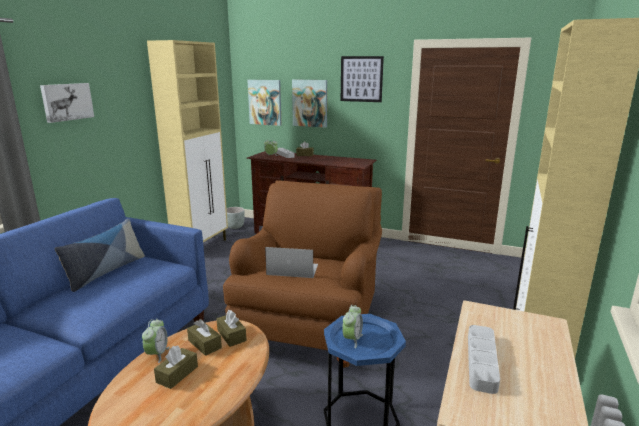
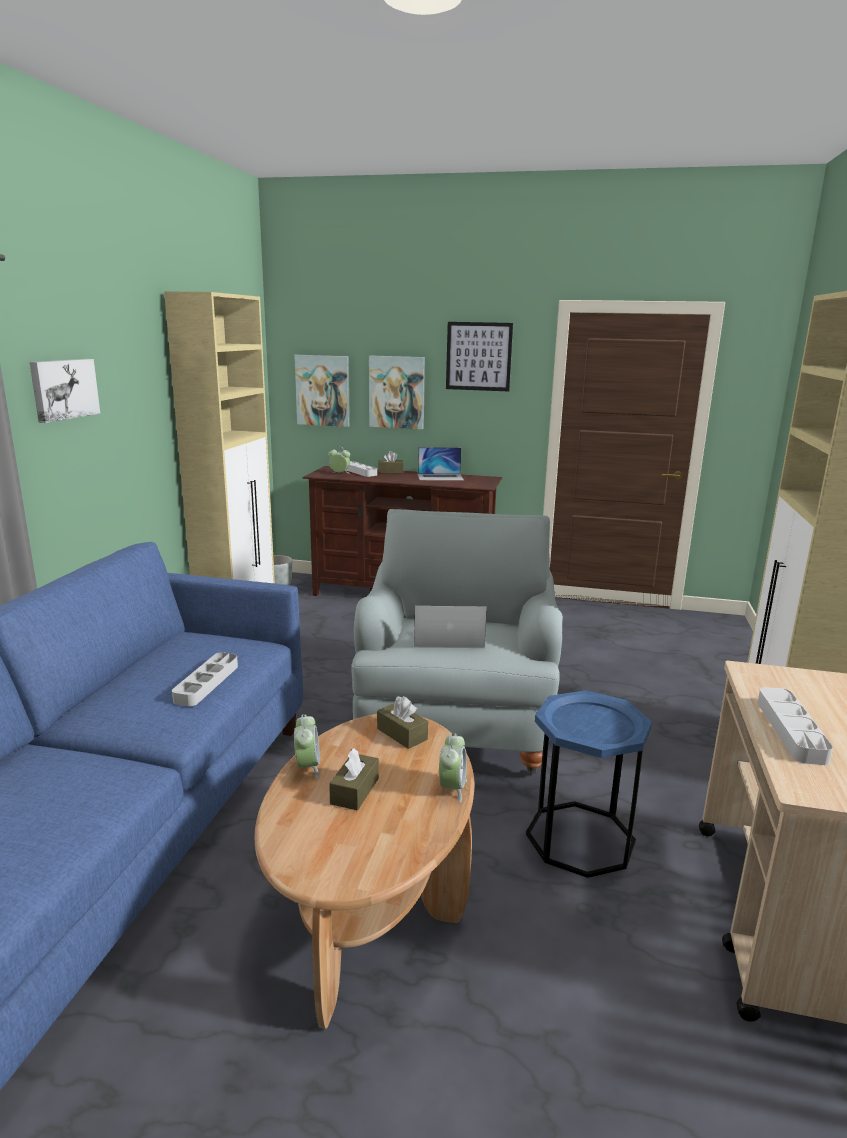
camera: 10 degrees left, 0 degrees up
(106, 271) = (157, 657): pillow -> none
(124, 291) = (207, 683): none -> grey tray
(204, 344) = (370, 748): brown tissue box -> none
(310, 324) = (456, 721): brown armchair -> grey armchair
(334, 159) = (440, 477): none -> laptop
(352, 339) = (577, 725): alarm clock -> alarm clock (452, 788)

